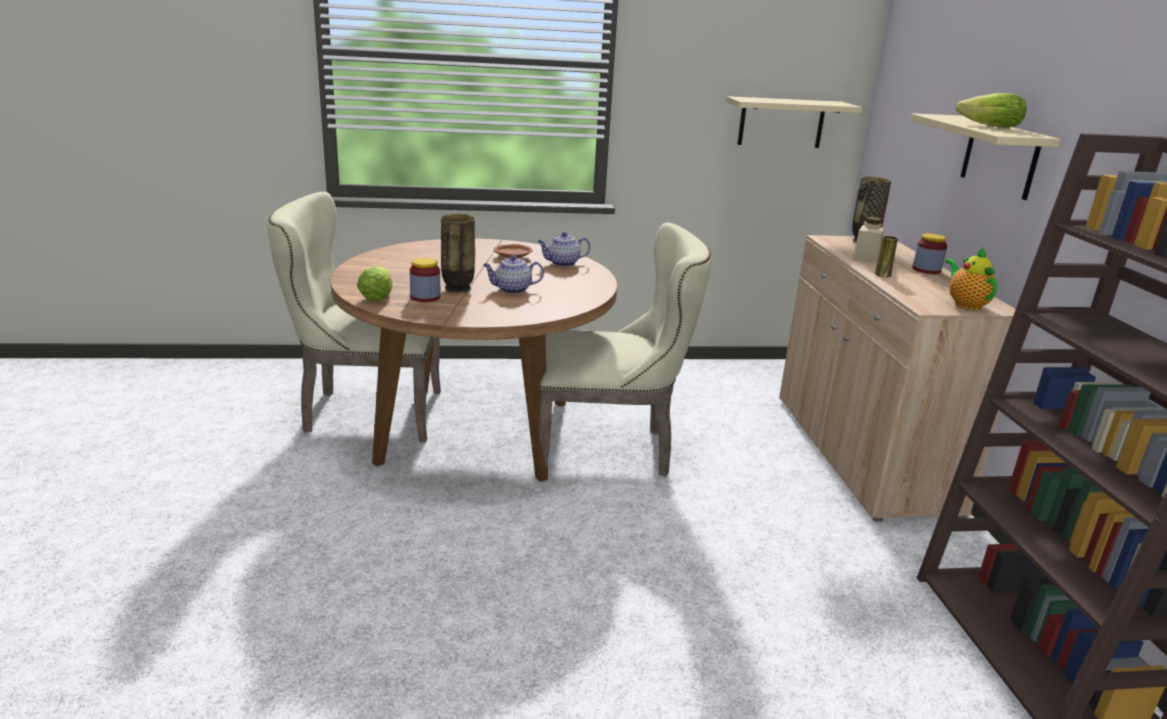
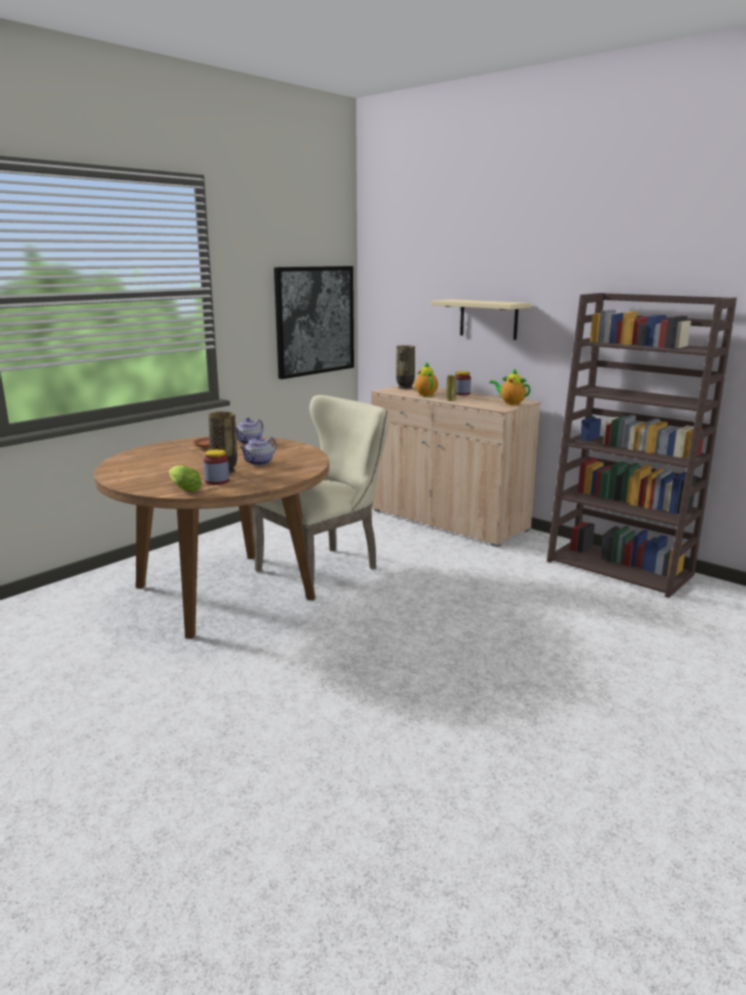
camera: 40 degrees left, 5 degrees down
(364, 413) = (119, 615): beige chair -> none
(781, 122) = (314, 320): beige shelf -> picture
(865, 258) = (425, 394): beige jar -> teapot
(986, 126) = (485, 301): lettuce -> none

